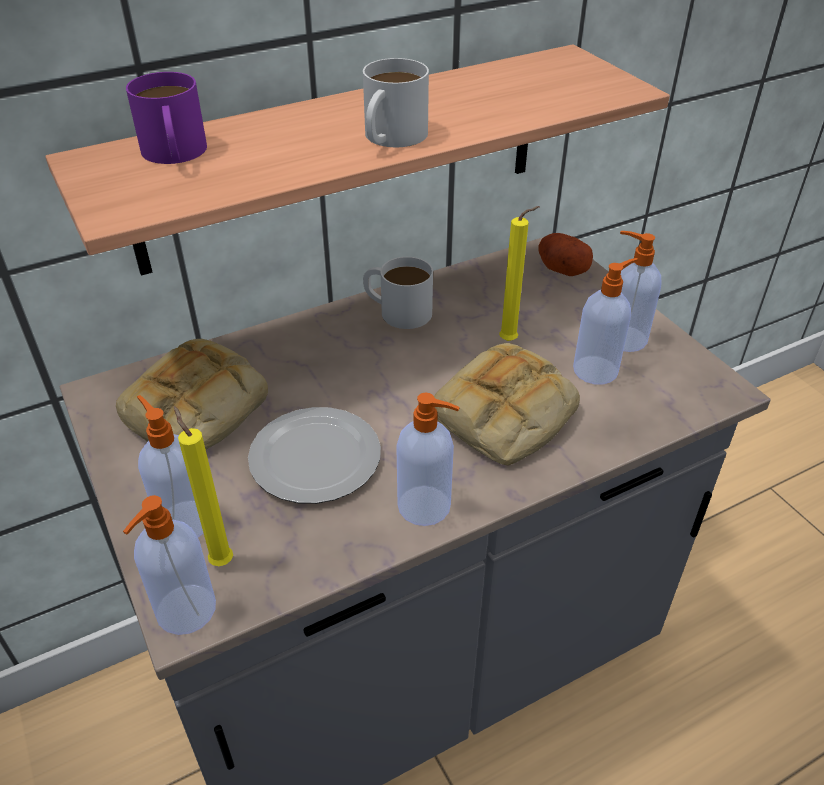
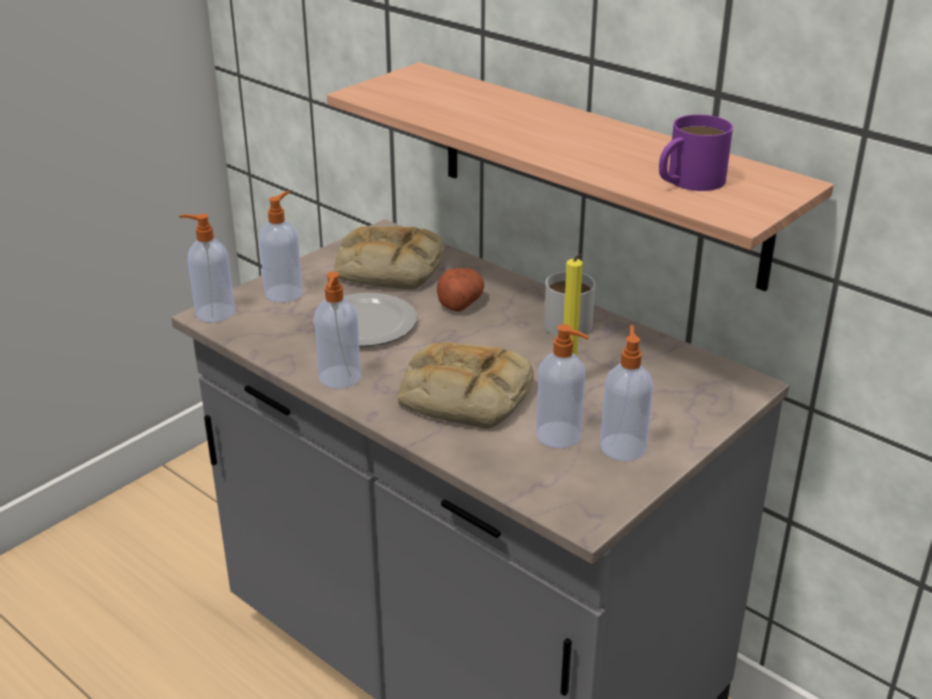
camera: 70 degrees right, 10 degrees down
(175, 155) = (446, 90): purple mug -> purple mug (687, 182)
(220, 559) = (257, 313): yellow candle -> none
(390, 138) = (532, 142): white mug -> none
(561, 268) = (717, 394): potato -> potato (459, 302)

